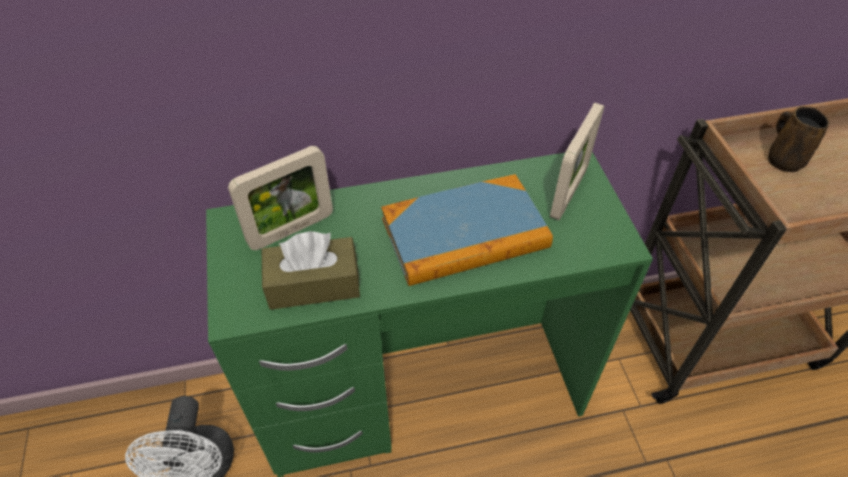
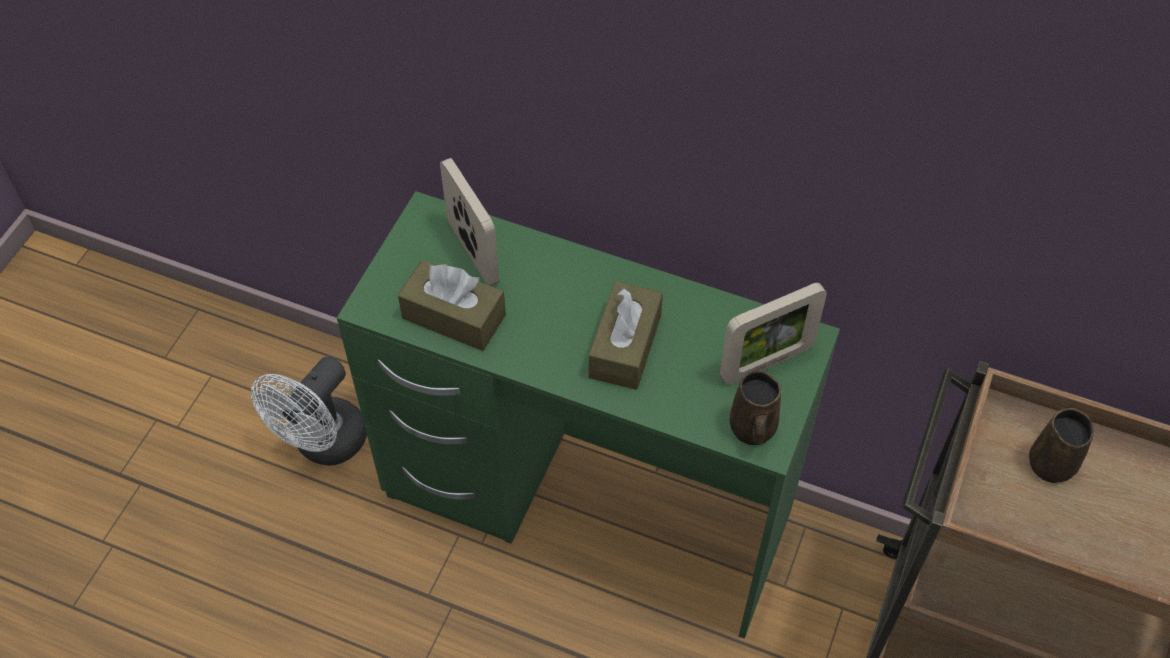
camera: 35 degrees right, 5 degrees up
(291, 230) = (473, 253): picture frame -> picture frame turned 120 degrees counterclockwise
(464, 234) = (625, 346): book -> brown tissue box
(603, 241) = (752, 430): none -> brown mug

